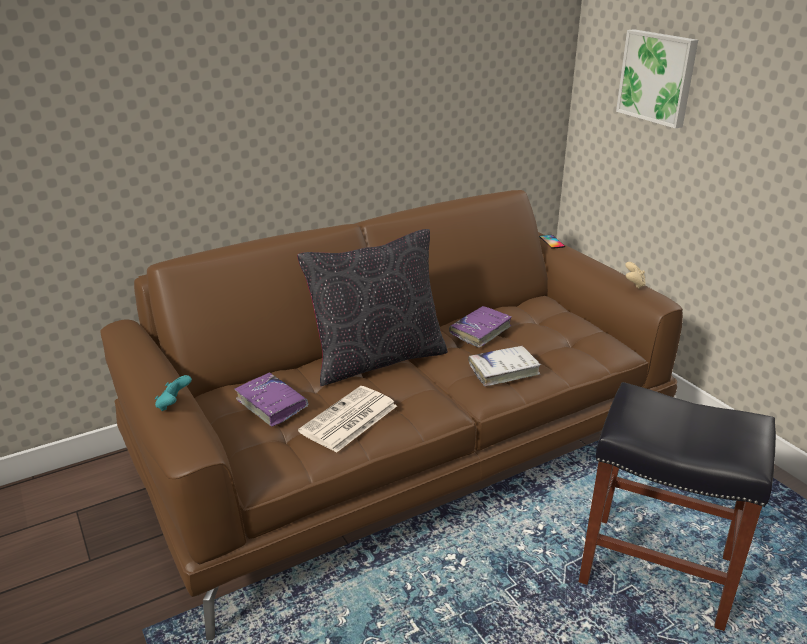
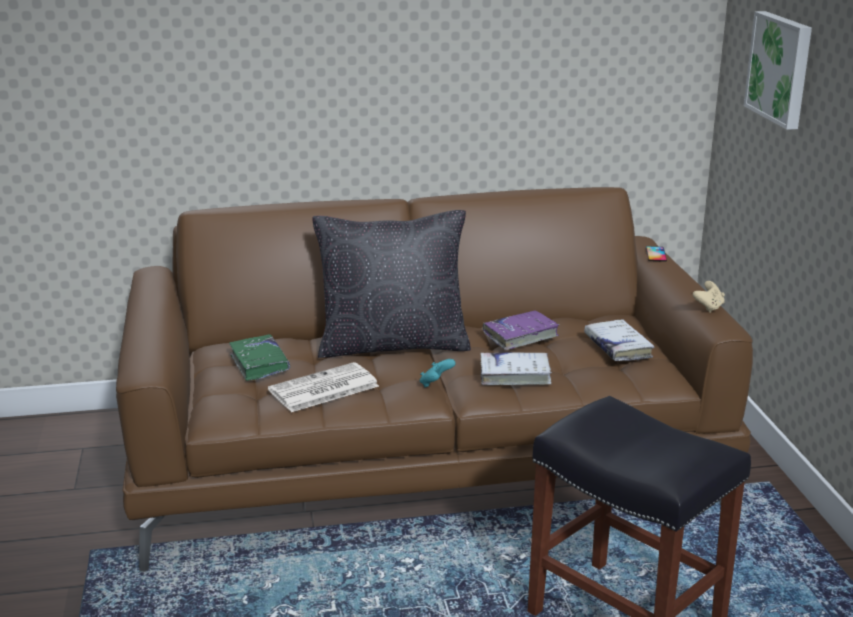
camera: 20 degrees right, 5 degrees down
(174, 404) = (152, 337): turquoise game controller -> turquoise game controller (435, 384)
(271, 405) = (259, 364): purple book -> green book
(563, 328) = (617, 347): none -> white book

